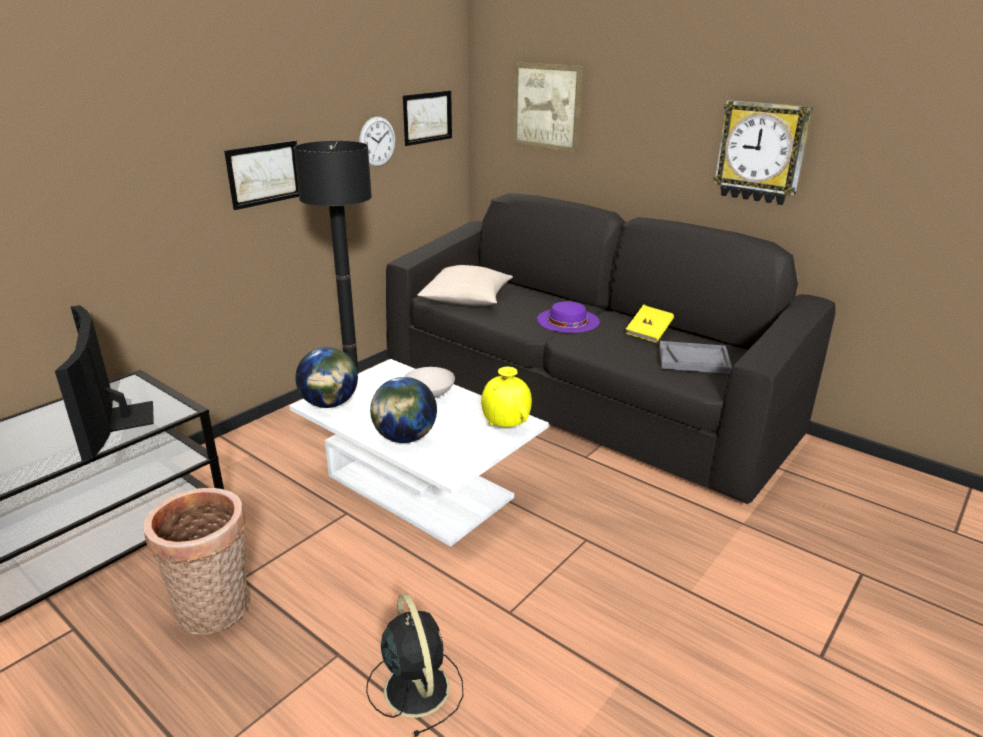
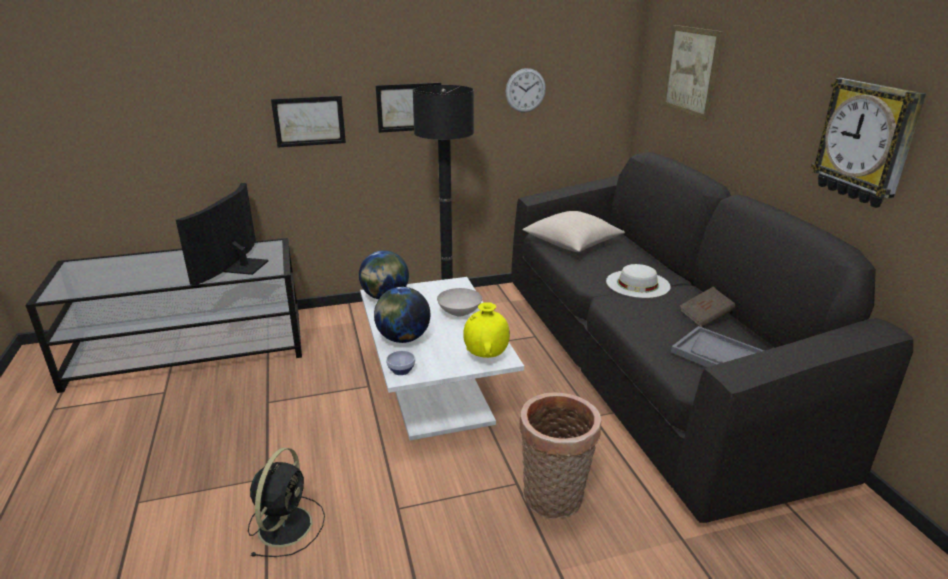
camera: 35 degrees right, 0 degrees up
(215, 611) = (234, 416): basket -> basket (554, 500)
(427, 117) = (586, 72): picture -> picture (309, 121)
(443, 468) = (401, 370): none -> bowl
(568, 320) = (637, 284): purple hat -> white hat
(650, 332) = (708, 316): yellow book -> brown book

